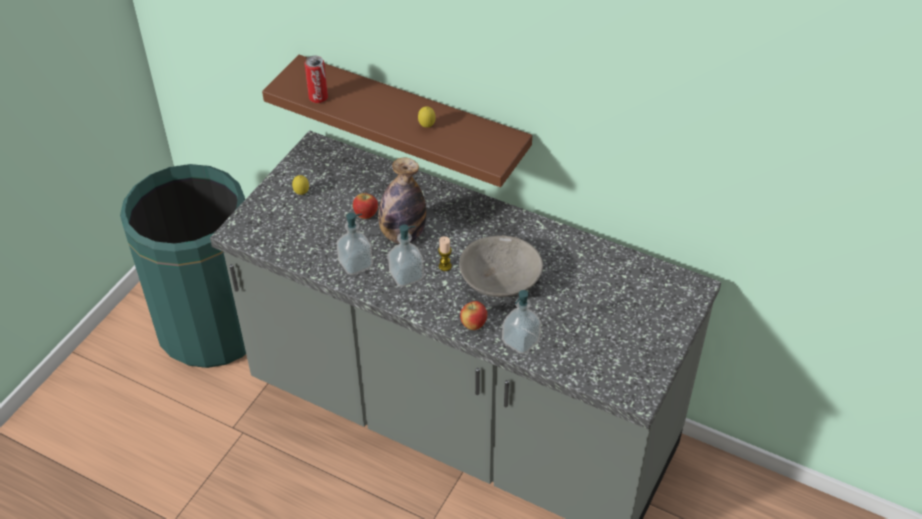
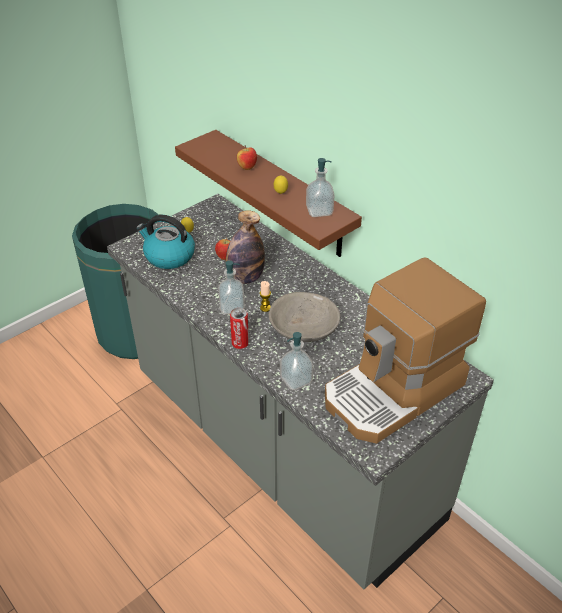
camera: 20 degrees right, 5 degrees down
(296, 231) = (168, 256): none -> kettle
(318, 98) = (211, 158): can -> can (240, 343)
(355, 264) = (198, 289): soap dispenser -> soap dispenser (319, 211)
(473, 325) = (264, 357): apple -> apple (247, 168)
(628, 324) = (394, 392): none -> coffee machine

